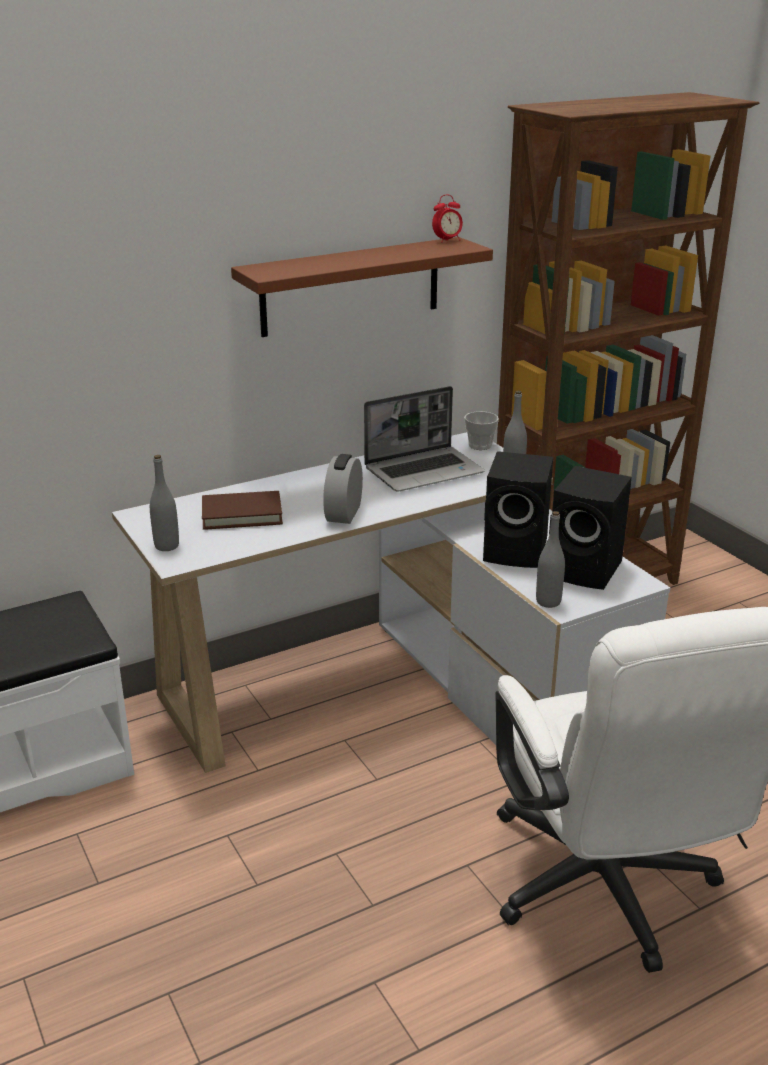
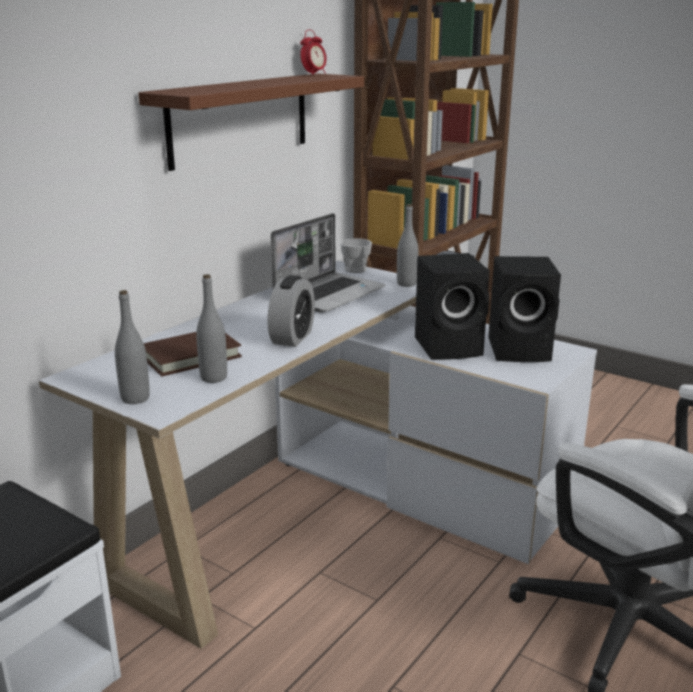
camera: 25 degrees left, 5 degrees down
(343, 513) = (292, 337): alarm clock -> alarm clock turned 150 degrees counterclockwise
(548, 602) = (519, 379): grey bottle -> grey bottle (213, 378)

